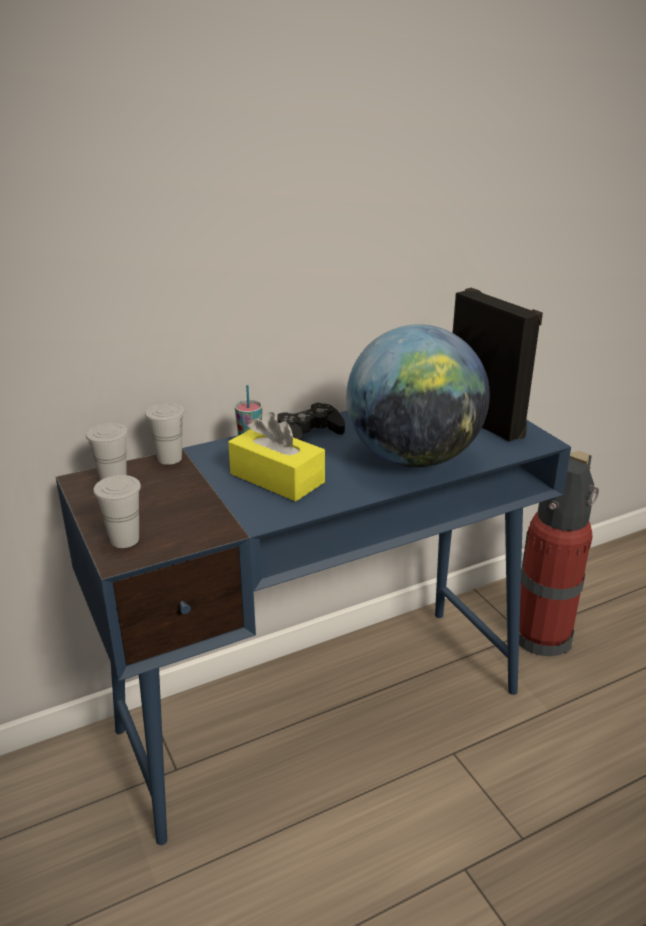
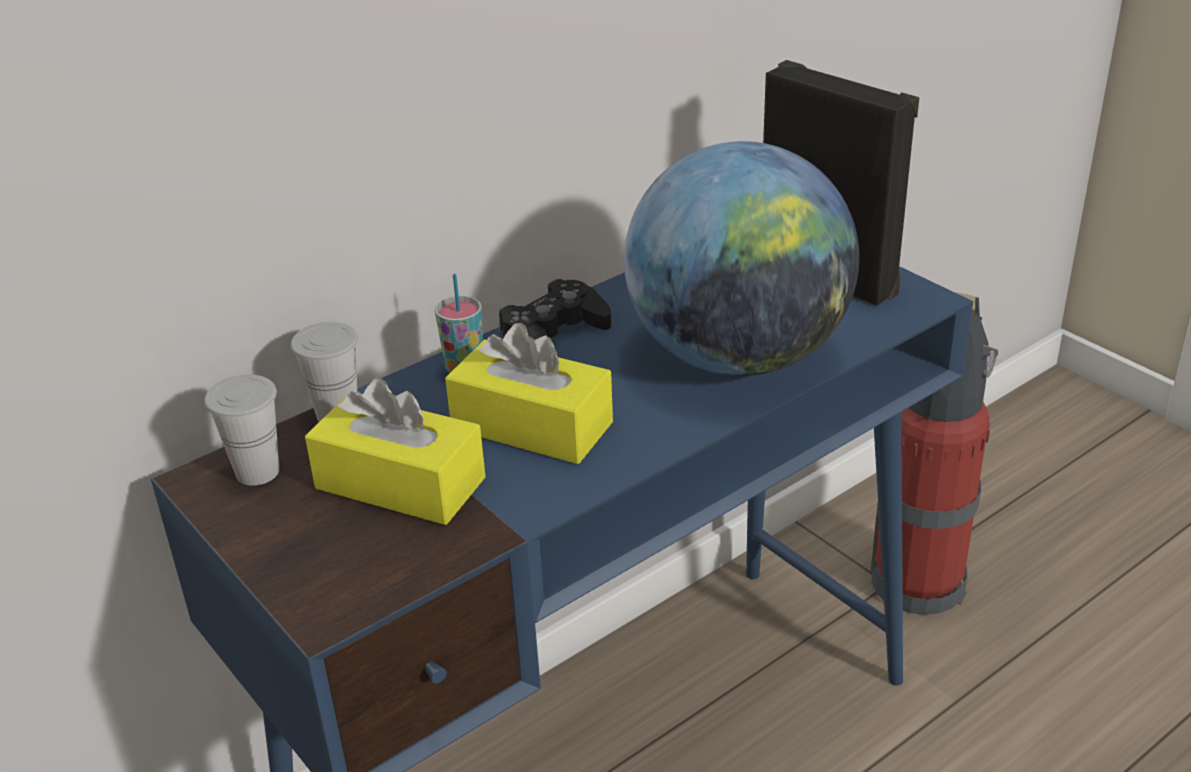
camera: 10 degrees left, 5 degrees up
(124, 539) = (320, 579): white cup -> none
(190, 497) = (400, 483): none -> yellow tissue box

